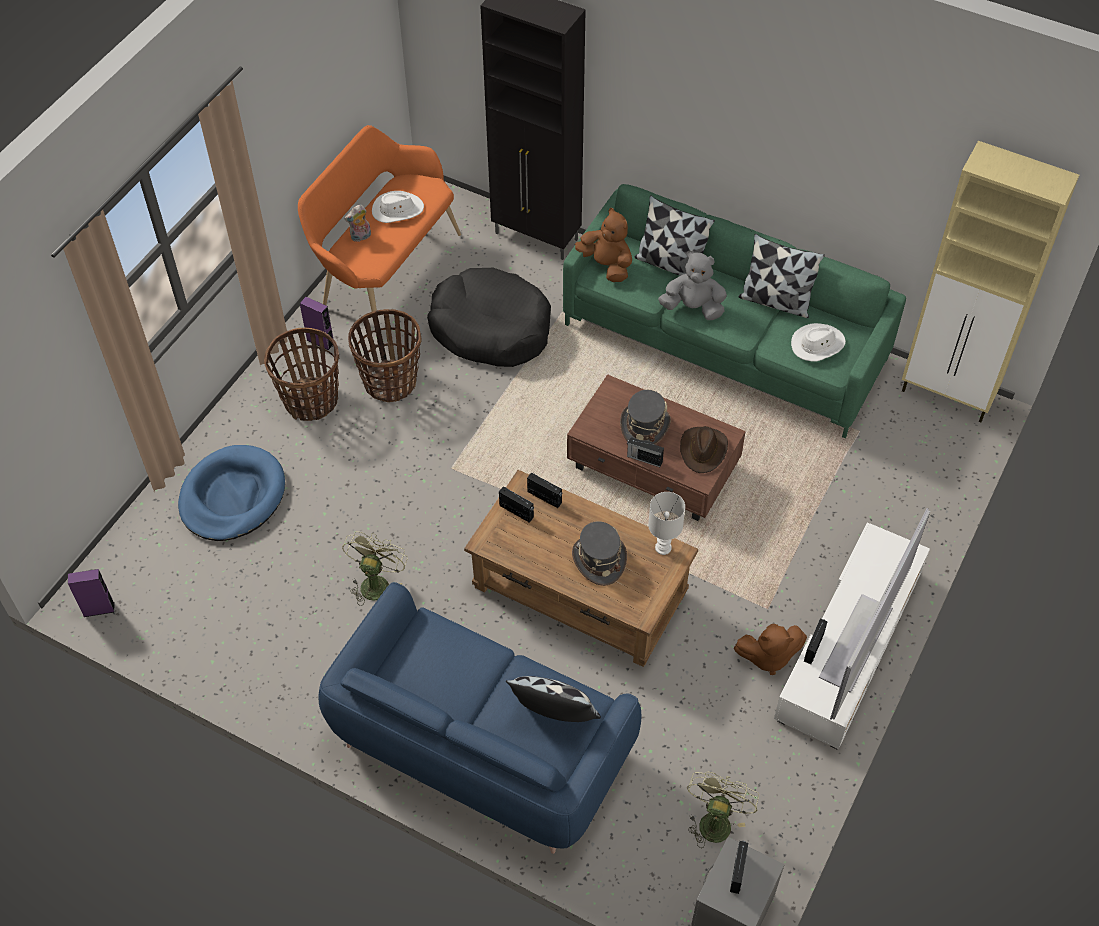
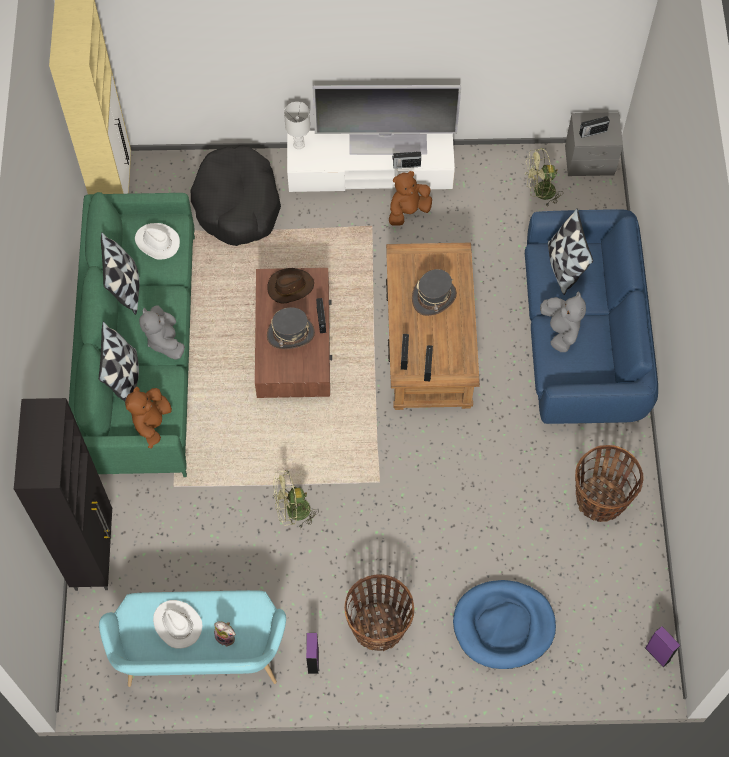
camera: 120 degrees left, 10 degrees up
(376, 582) = (508, 475): green fan -> green fan (293, 511)
(385, 270) = (202, 658): orange bench -> turquoise bench
(390, 381) = (322, 577): basket -> basket (600, 500)
(474, 663) = (560, 330): none -> grey plush toy
(491, 328) = (222, 531): black dog bed -> black dog bed (237, 204)
(663, 548) = (399, 263): white table lamp -> white table lamp (299, 144)
(768, 656) = (408, 211): brown plush toy -> brown plush toy turned 90 degrees counterclockwise

